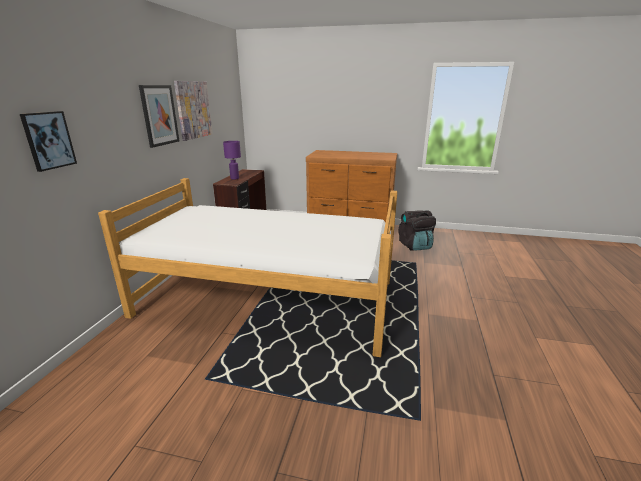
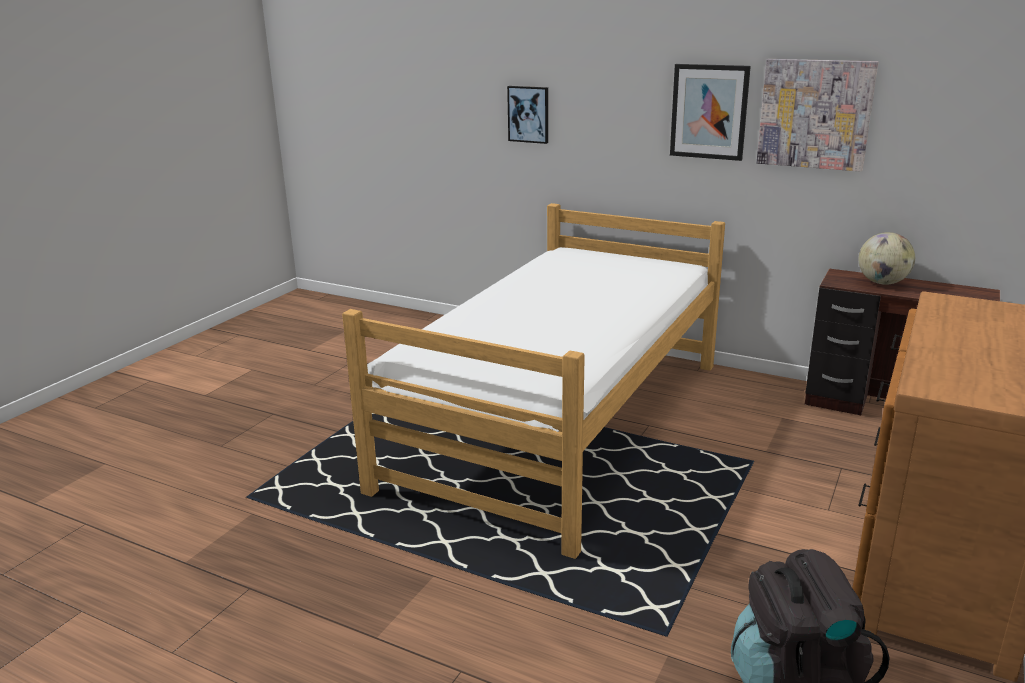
camera: 105 degrees right, 0 degrees up
(234, 178) = (882, 283): purple table lamp -> globe

